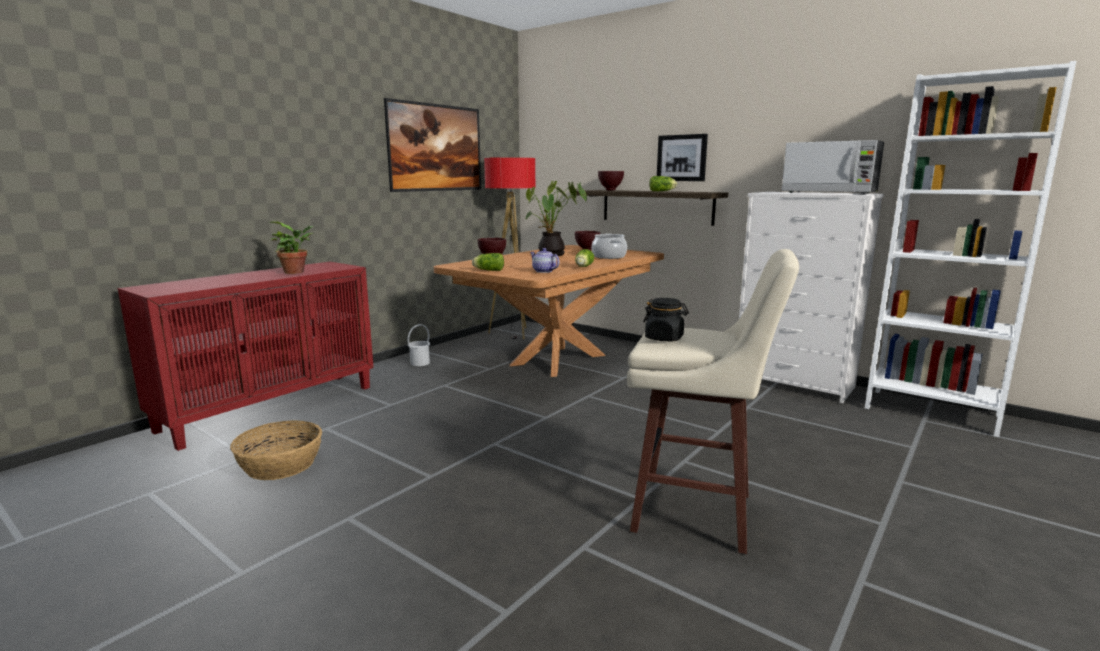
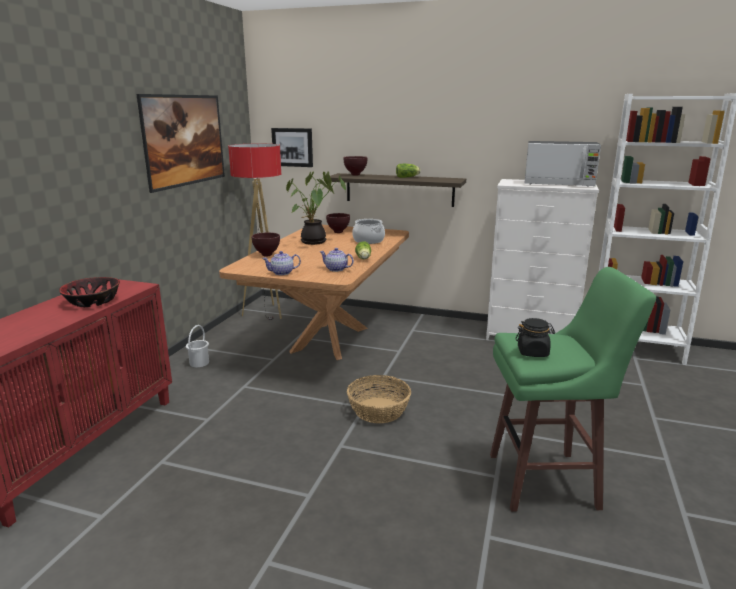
camera: 20 degrees left, 5 degrees up
(281, 465) = (147, 518): basket -> basket (379, 410)
(297, 272) = (92, 302): potted plant -> bowl
(488, 270) = (282, 273): lettuce -> teapot
(682, 158) = (422, 146): picture -> picture (292, 147)
(697, 514) = (546, 481): beige stool -> green stool

